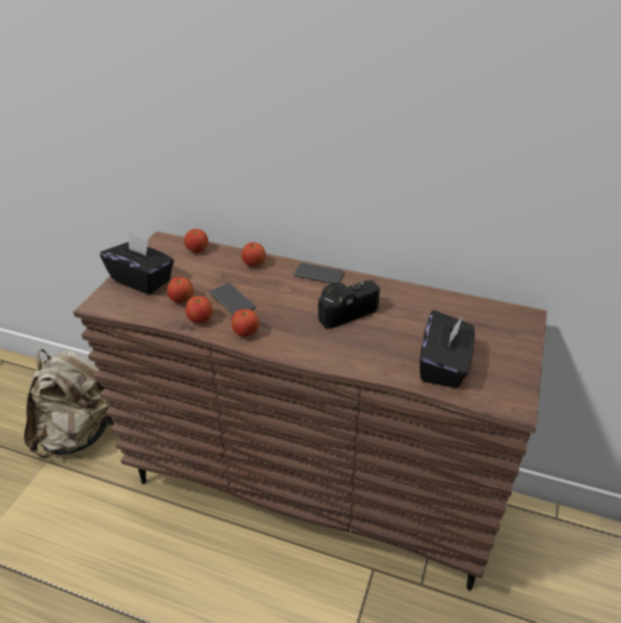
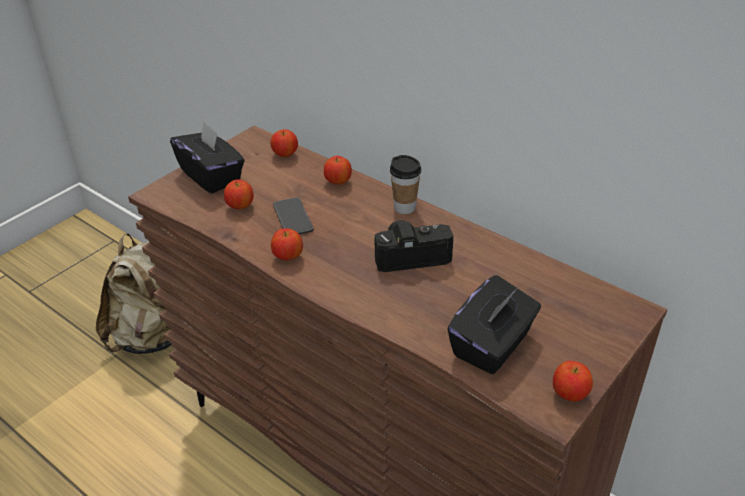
camera: 20 degrees right, 0 degrees up
(200, 320) = (248, 232): apple -> apple (569, 394)
(319, 274) = (404, 207): phone -> cup

